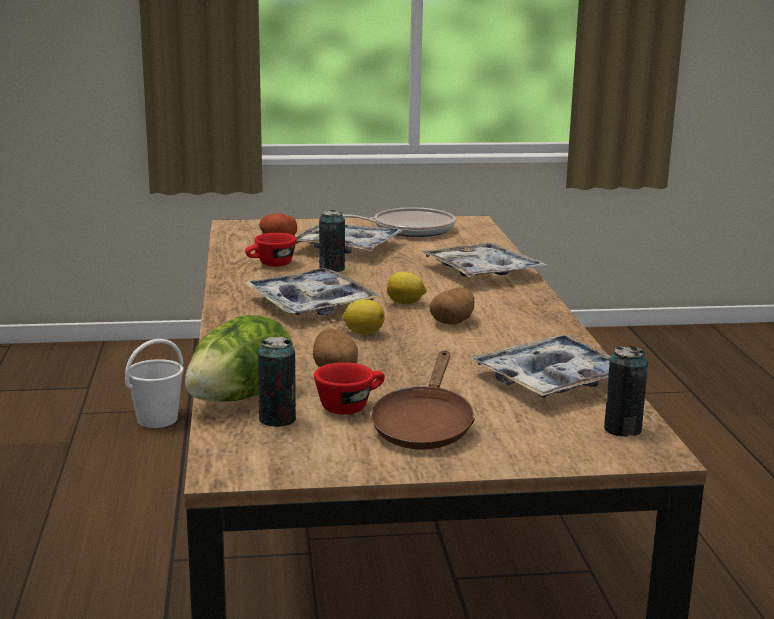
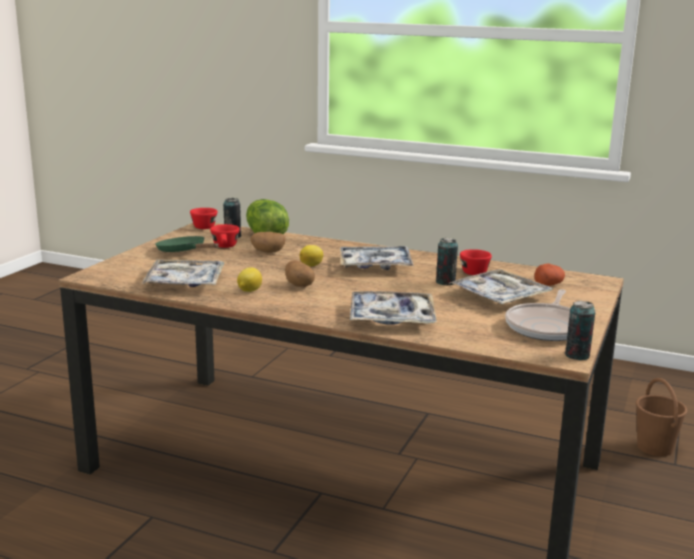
camera: 120 degrees right, 0 degrees up
(158, 419) = (655, 448): white bucket -> brown bucket
(231, 466) = (205, 226): none -> red cup
(406, 303) = (349, 283): lemon -> lemon (249, 291)
(423, 427) = (184, 252): brown frying pan -> green frying pan
(622, 429) = (115, 278): can -> can (577, 356)

